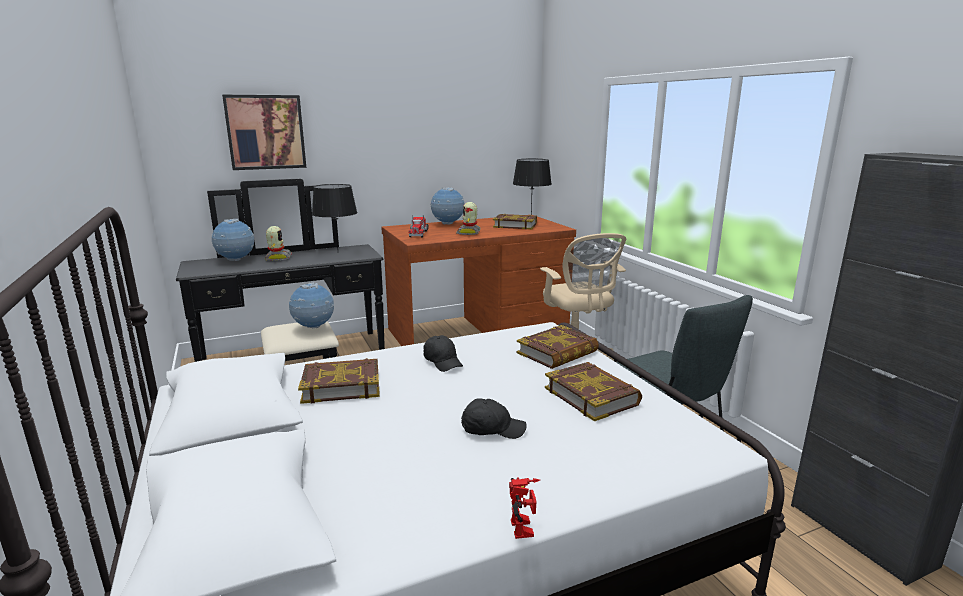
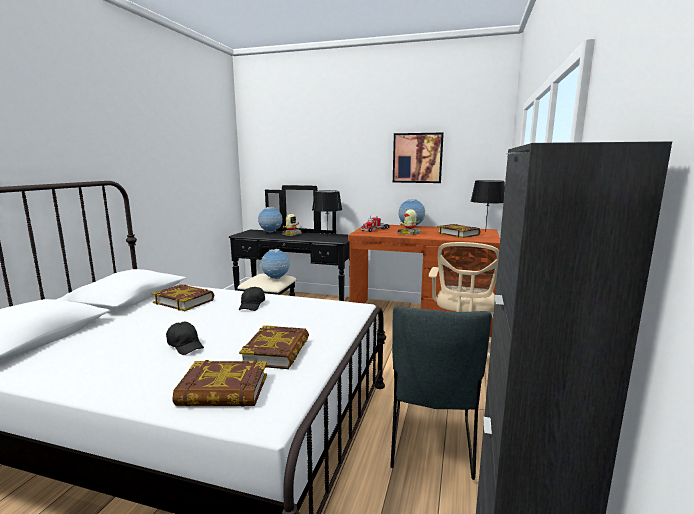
camera: 40 degrees right, 5 degrees down
(265, 132) = (300, 155): picture -> picture (417, 158)
(526, 529) = (75, 396): toy robot -> none
(557, 352) = (325, 321): book -> book (223, 390)

